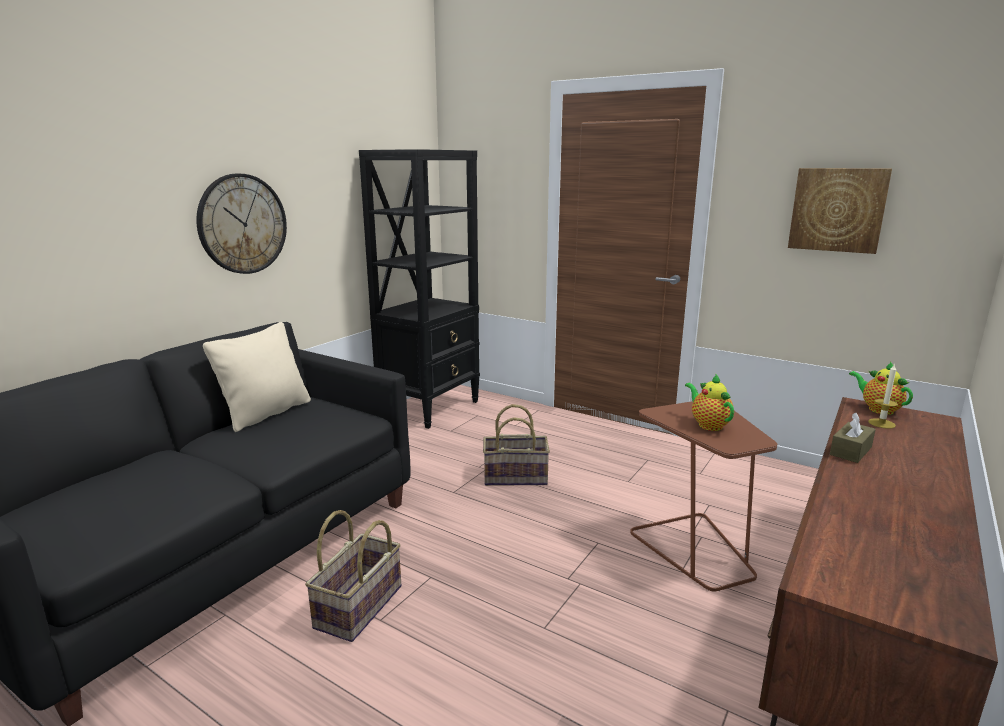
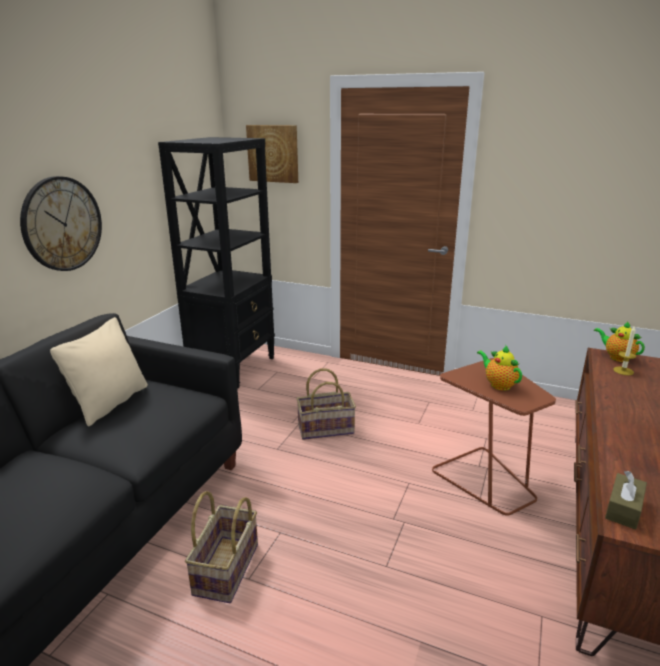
camera: 10 degrees left, 5 degrees up
(837, 210) = (577, 193): picture -> picture (273, 153)
(850, 451) = (609, 399): brown tissue box -> brown tissue box (623, 509)

